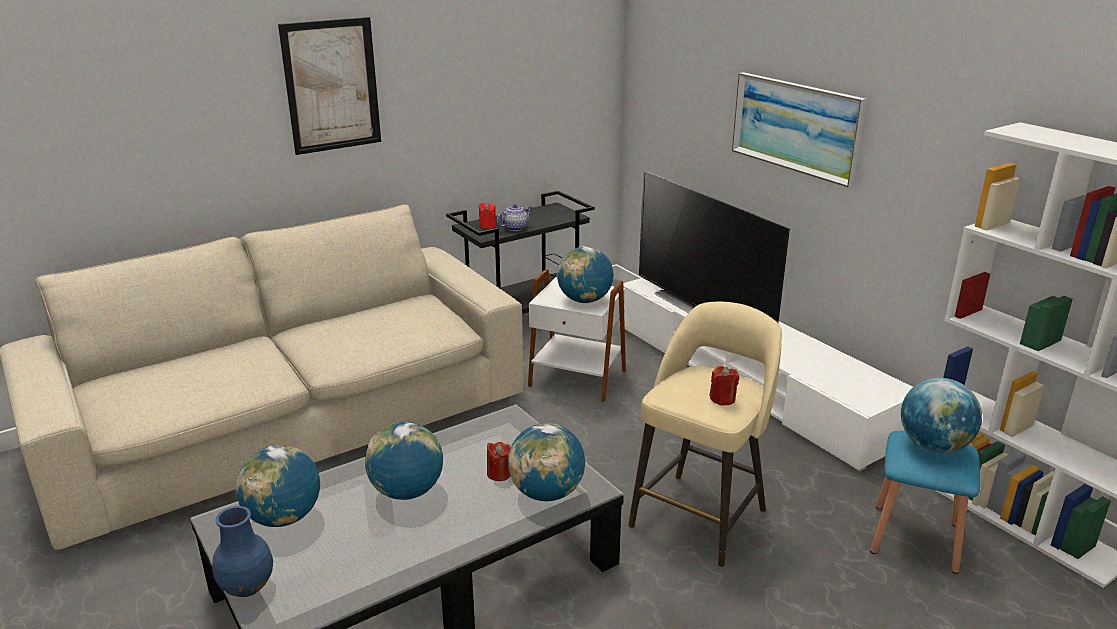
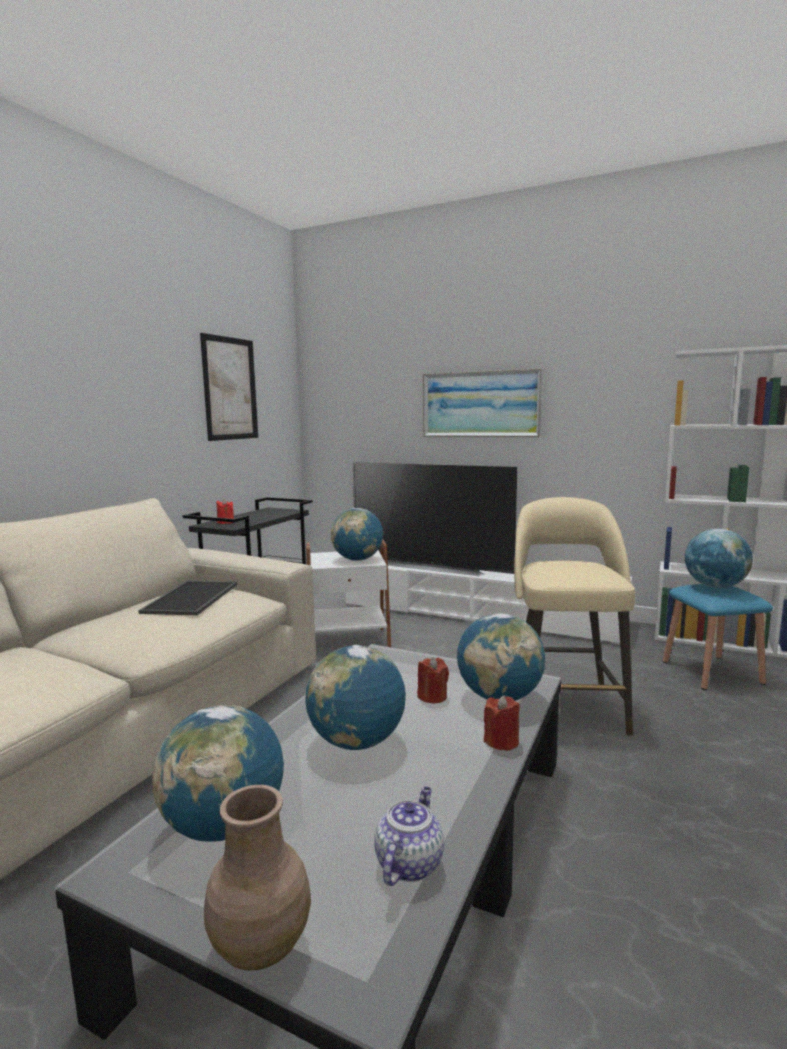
camera: 30 degrees left, 15 degrees down
(247, 586) = (260, 945): blue vase -> brown vase
(332, 85) = (69, 370): picture -> picture (230, 389)
(401, 317) = (192, 598): none -> tray
(515, 228) = (253, 520): teapot -> teapot (409, 863)
(722, 399) = (593, 571): red candle -> red candle (501, 741)

